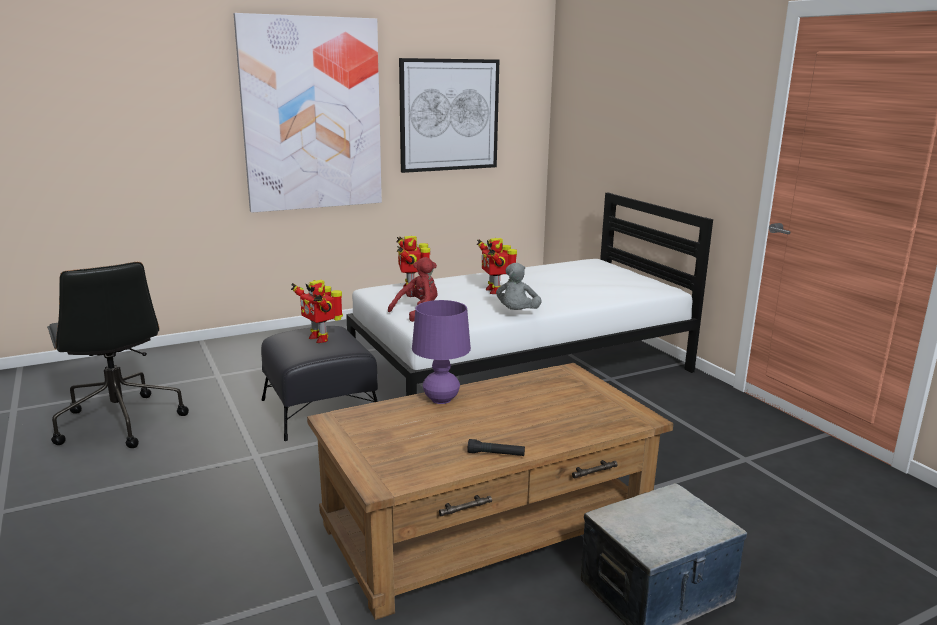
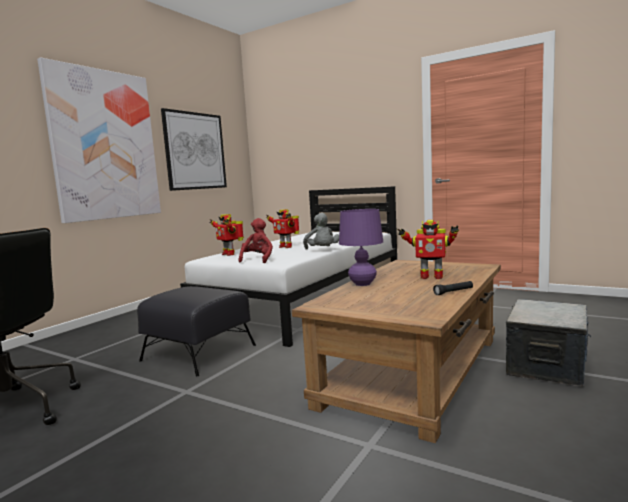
camera: 30 degrees left, 10 degrees down
(320, 338) = (194, 290): toy robot -> toy robot (430, 277)

